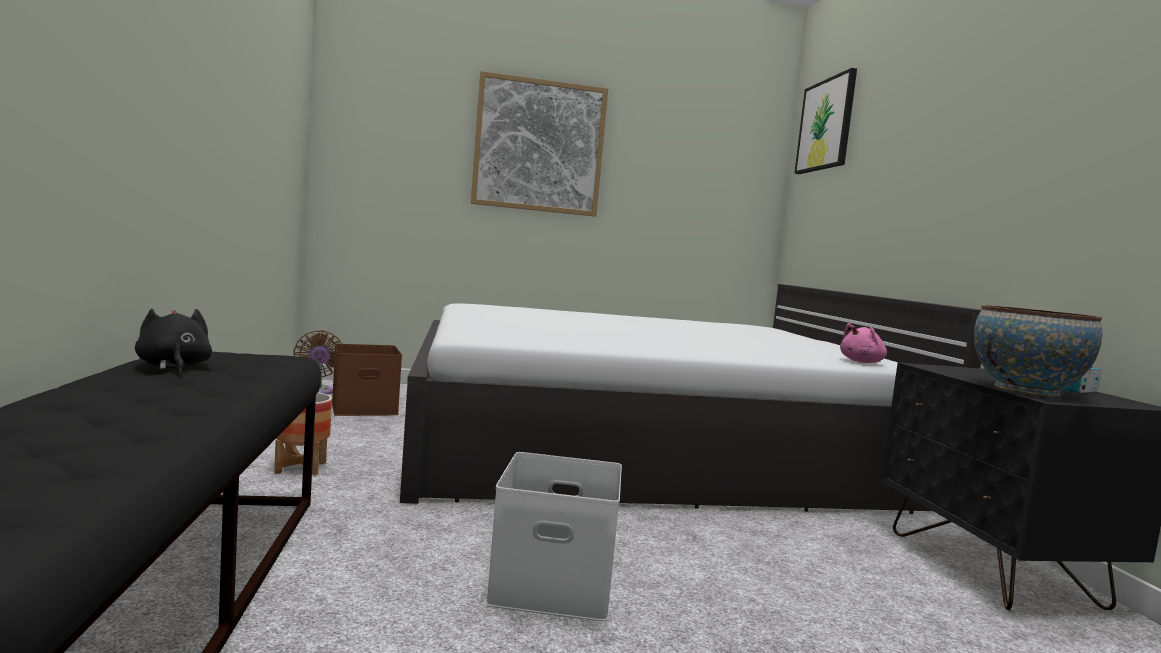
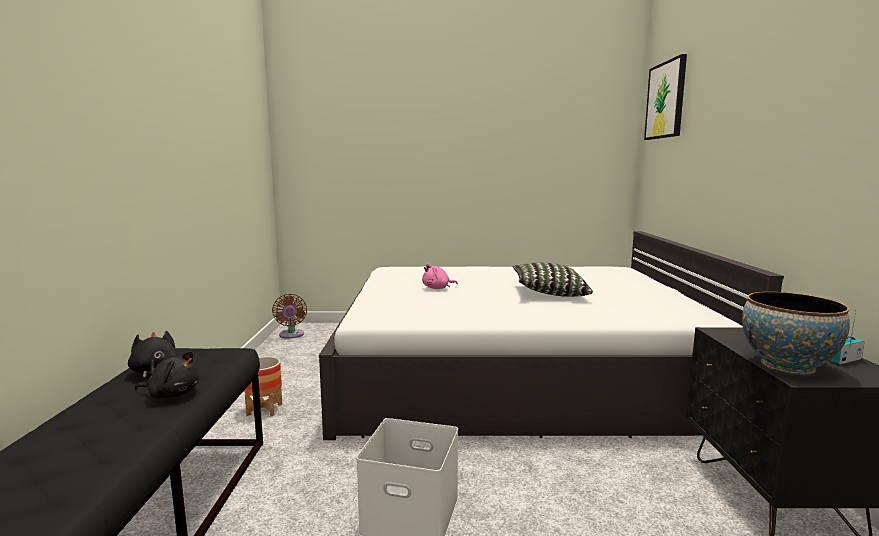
camera: 10 degrees right, 5 degrees up
(216, 387) = (172, 394): none -> black plush toy
(365, 407) = (321, 348): brown storage box -> none
(539, 146) = (436, 140): picture -> none
(694, 336) = (549, 293): none -> pillow
(863, 362) = (677, 318): pink plush toy -> pink plush toy (437, 288)

